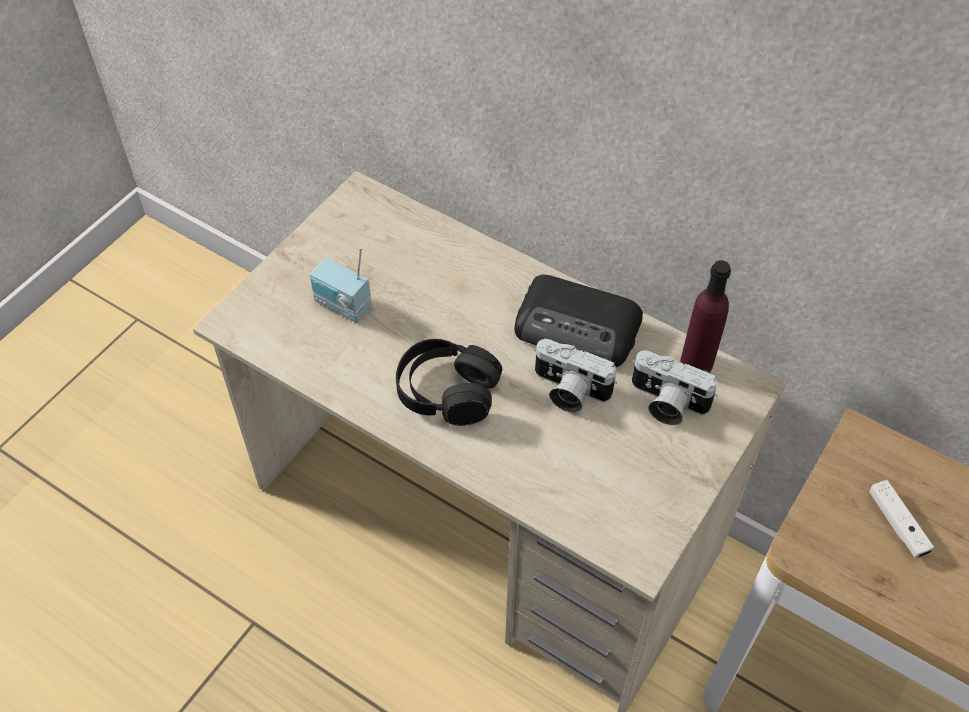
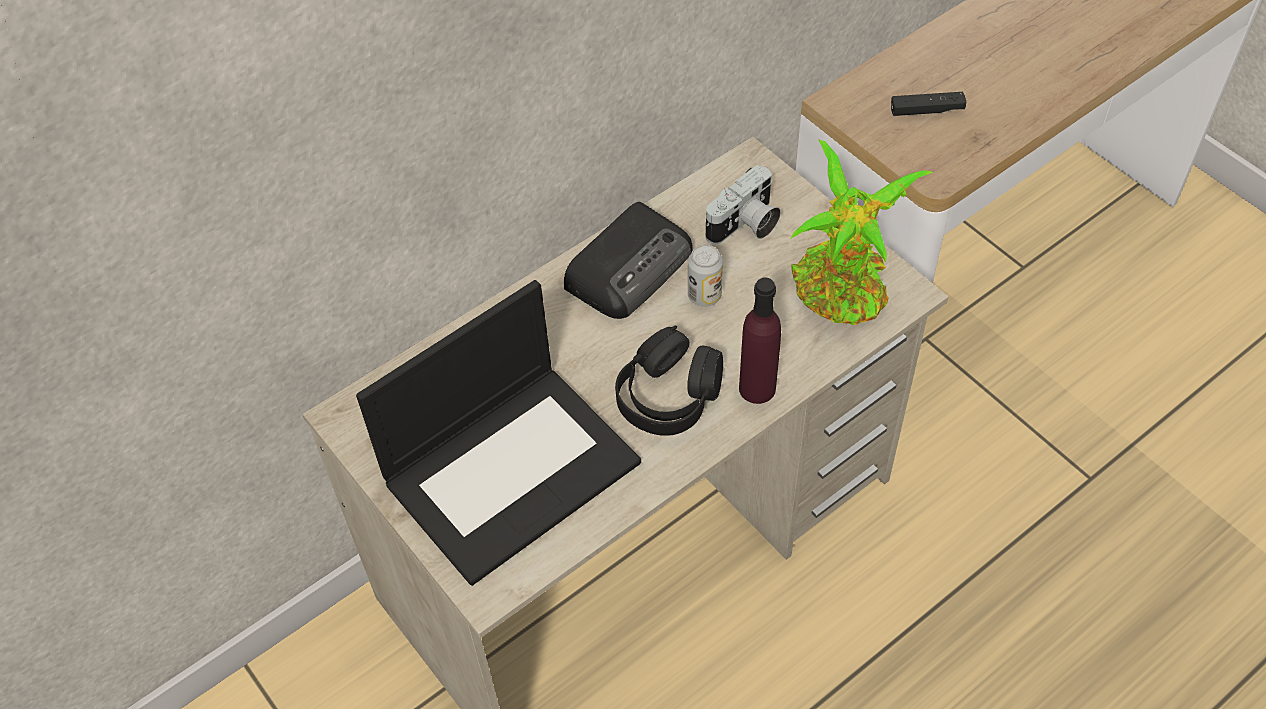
camera: 70 degrees left, 0 degrees up
(342, 306) = (512, 469): radio -> laptop
(568, 391) = (704, 295): camera -> can
(617, 501) = (842, 293): none -> potted plant
(696, 362) = (707, 190): purple bottle -> purple bottle (757, 388)
(897, 524) = (926, 110): white game controller -> black game controller

